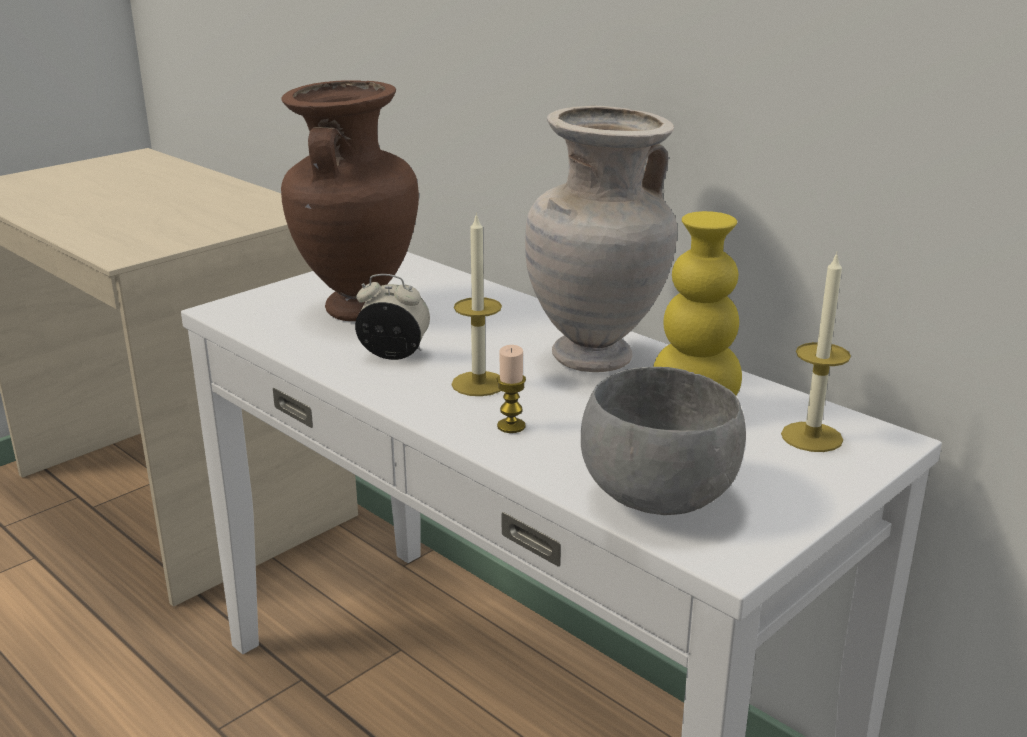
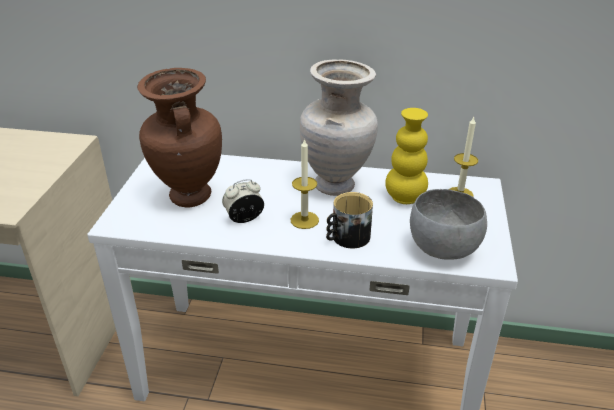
camera: 35 degrees left, 10 degrees up
(511, 426) = (347, 238): candle -> mug

